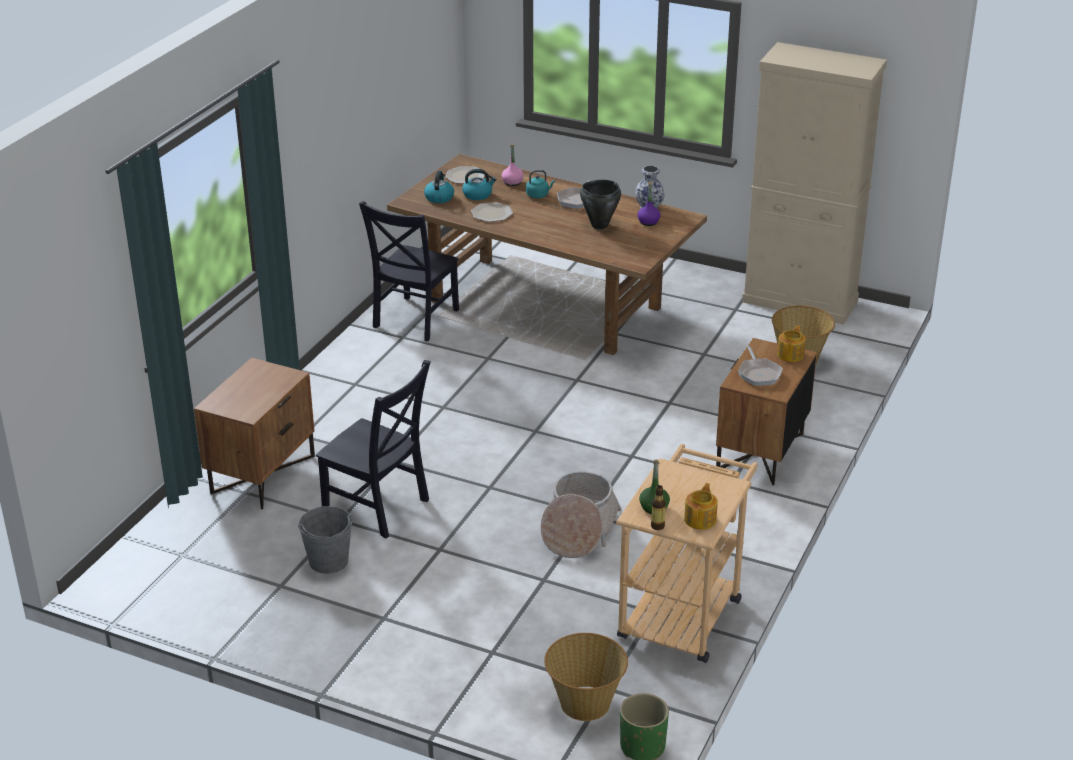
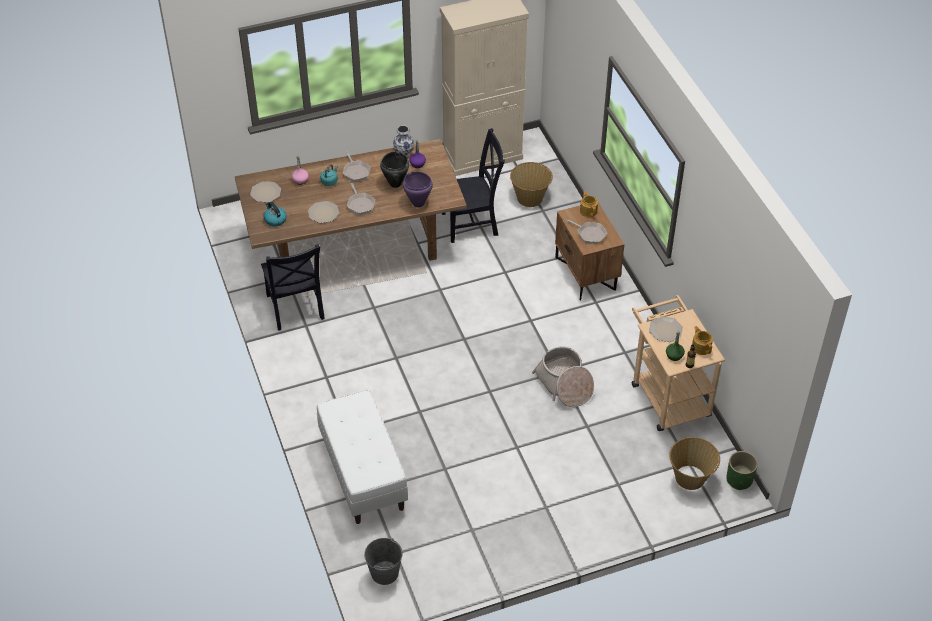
camera: 45 degrees left, 15 degrees up
(262, 474) = (362, 472): brown nightstand -> white bench
(328, 561) = (474, 497): grey bucket -> grey bucket (384, 573)
(379, 508) = (453, 446): black chair -> black chair (472, 224)
(478, 195) = (294, 203): kettle -> none
(538, 224) = (360, 204): none -> frying pan
(596, 249) = (418, 203): none -> purple cooking pot
(683, 479) = (665, 329): none -> plate

